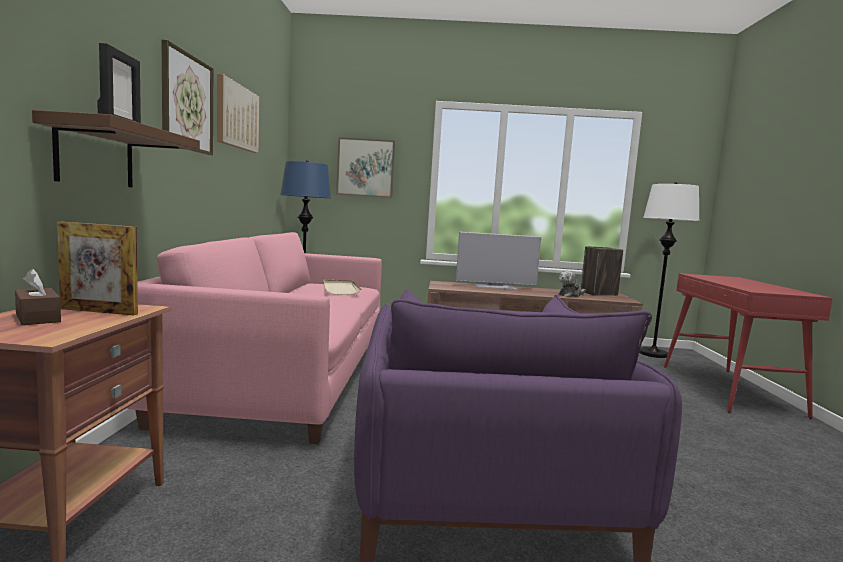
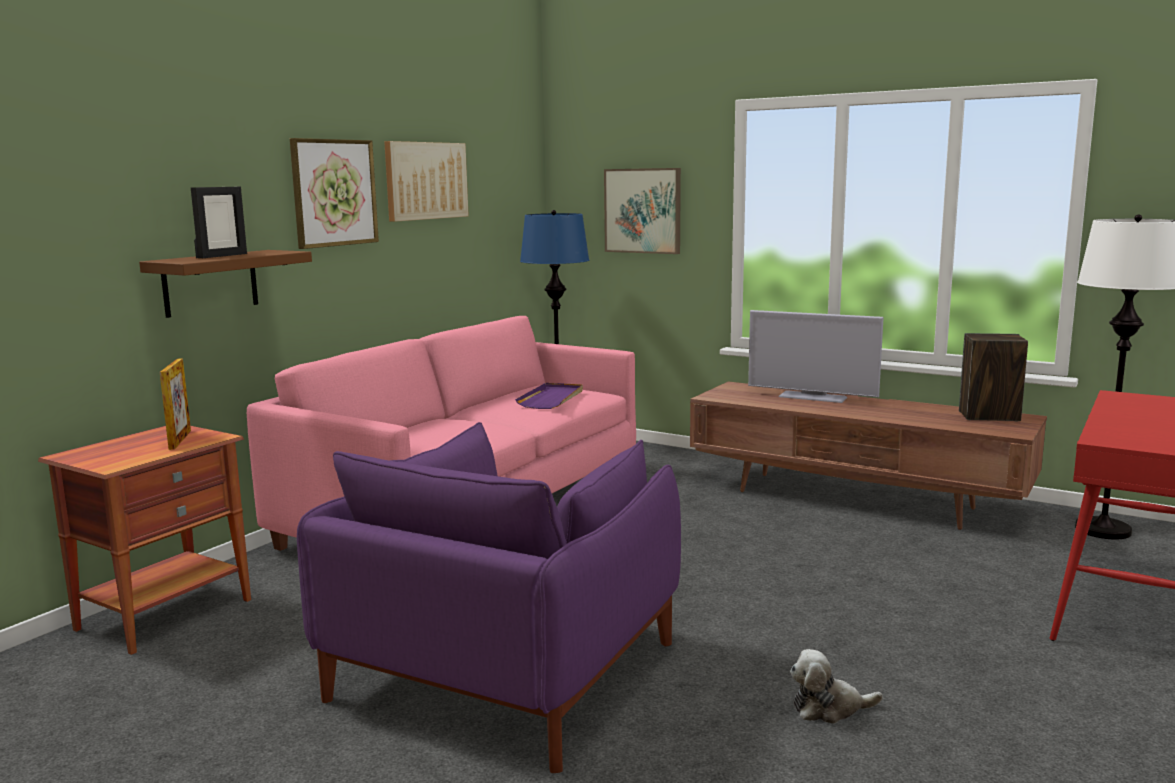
camera: 30 degrees right, 5 degrees up
(38, 318) = (131, 445): brown tissue box -> none
(98, 311) = (180, 440): picture frame -> picture frame turned 135 degrees counterclockwise
(340, 289) = (552, 399): beige tray -> purple tray
(570, 295) = (920, 417): plush toy -> plush toy (829, 708)

